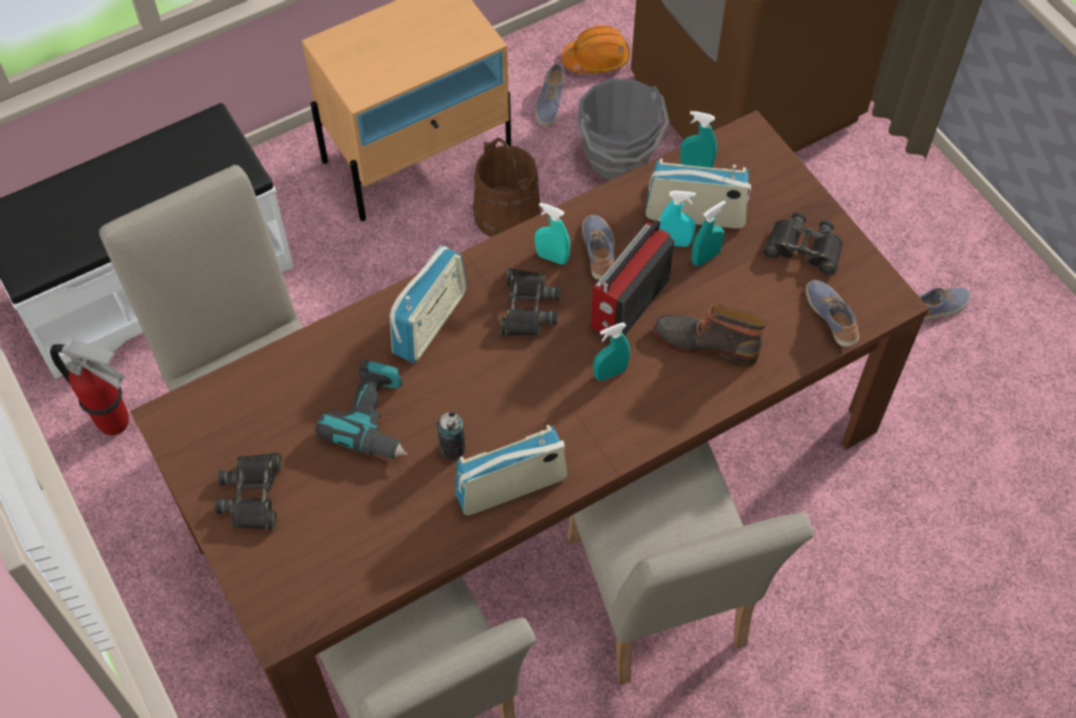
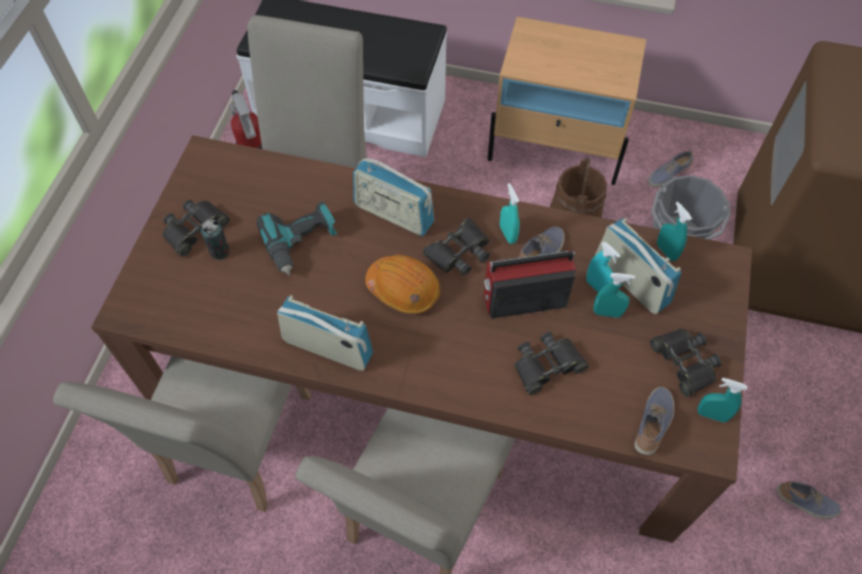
camera: 45 degrees right, 0 degrees up
(430, 322) = (393, 214): radio -> radio turned 45 degrees clockwise
(452, 449) = (322, 296): can -> can (220, 252)
(596, 59) = (725, 170): orange hard hat -> orange hard hat (403, 289)
(610, 373) = (464, 332): turquoise spray bottle -> turquoise spray bottle (711, 415)
(706, 342) = (547, 365): boot -> black binoculars

